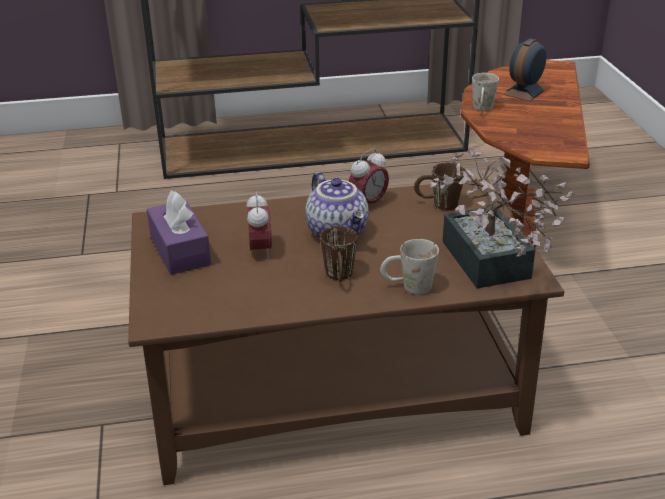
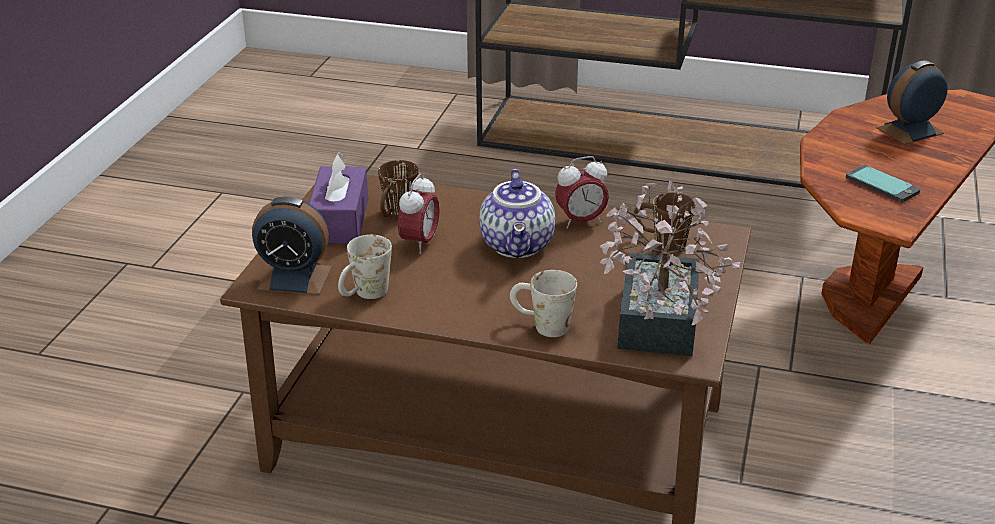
camera: 25 degrees right, 0 degrees up
(181, 306) = (295, 278): none -> alarm clock
(340, 278) = (477, 294): brown mug -> brown mug (396, 216)
(482, 110) = (830, 142): white mug -> white mug (364, 295)
(540, 130) = (882, 185): none -> phone

